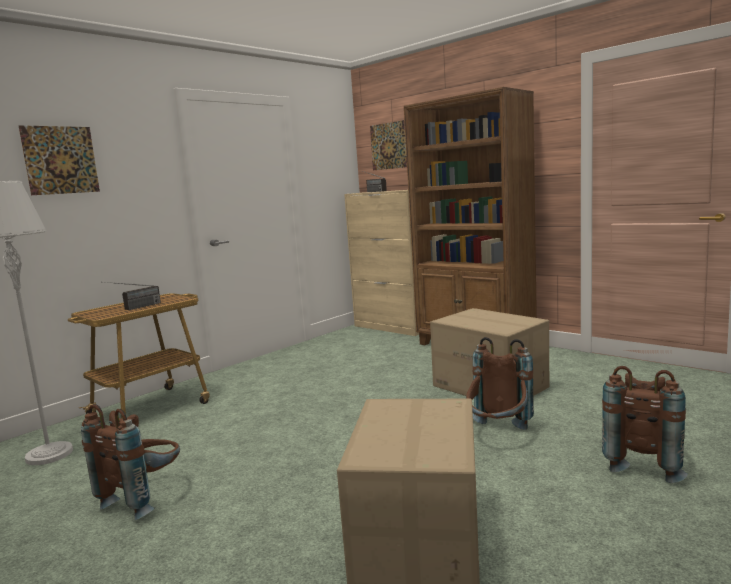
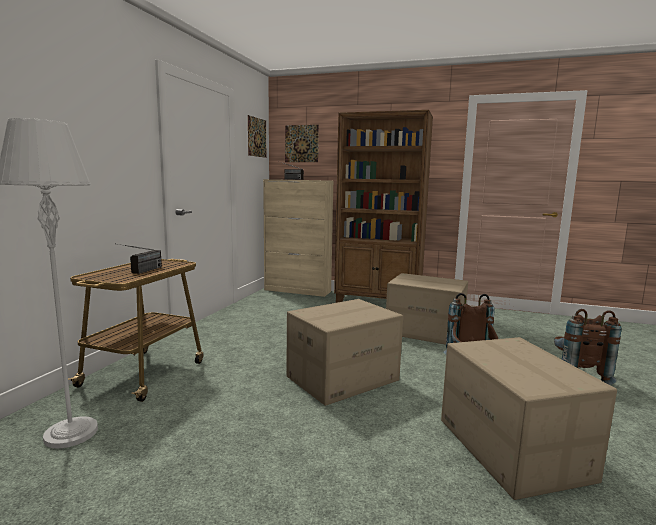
camera: 25 degrees left, 0 degrees up
(60, 160) = (58, 110): picture -> picture (257, 137)
(144, 498) = (242, 460): brown backpack -> none
(323, 433) = (342, 378): none -> cardboard box

